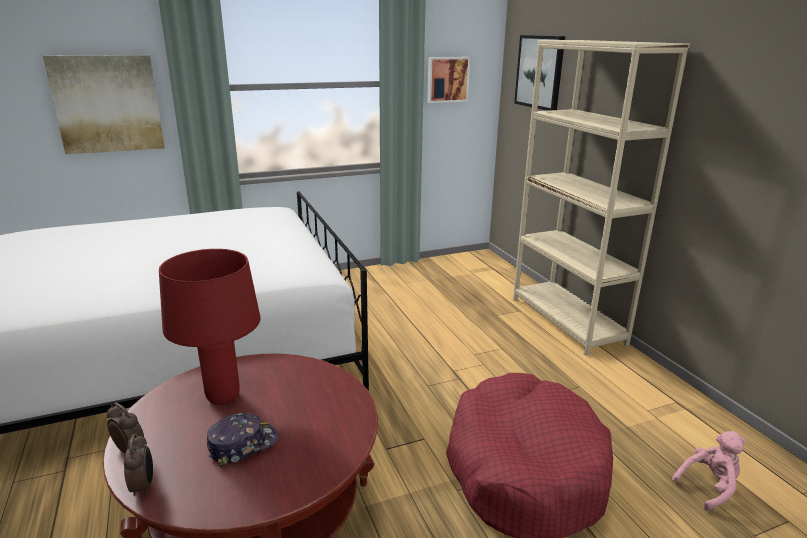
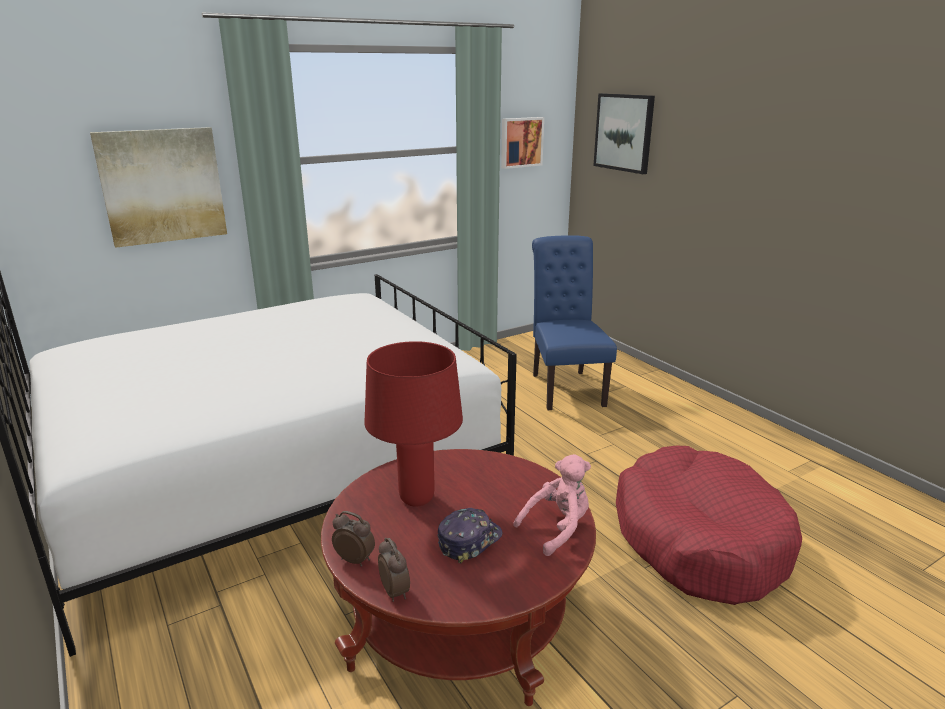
camera: 10 degrees left, 0 degrees up
(463, 306) = (565, 387): none -> blue chair
(567, 321) = (676, 392): beige bookcase -> none
(709, 487) = (869, 533): pink plush toy -> pink plush toy (557, 528)

